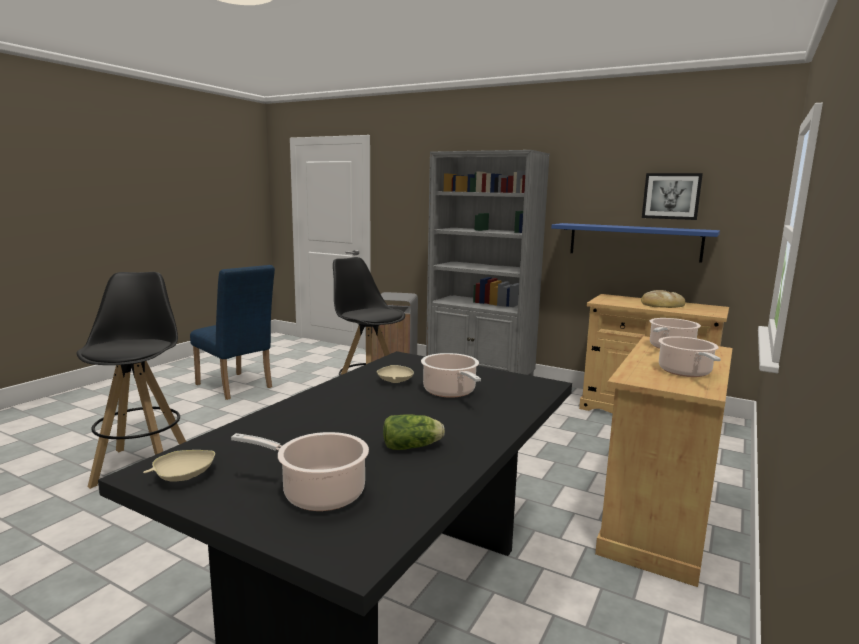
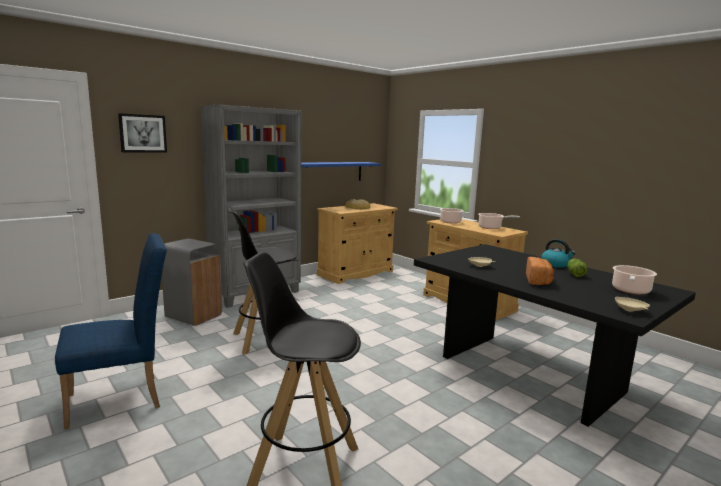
camera: 70 degrees left, 0 degrees up
(336, 416) = (538, 280): none -> bread
(450, 392) = (499, 260): cooking pot -> none
(474, 433) = (555, 264): none -> kettle
(671, 196) = (345, 143): picture -> picture (143, 133)

